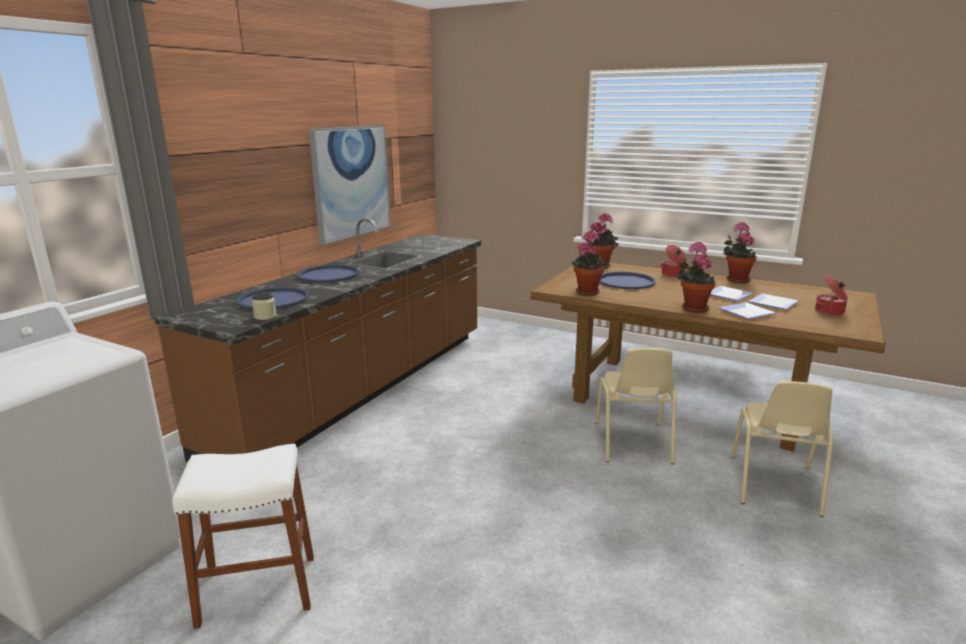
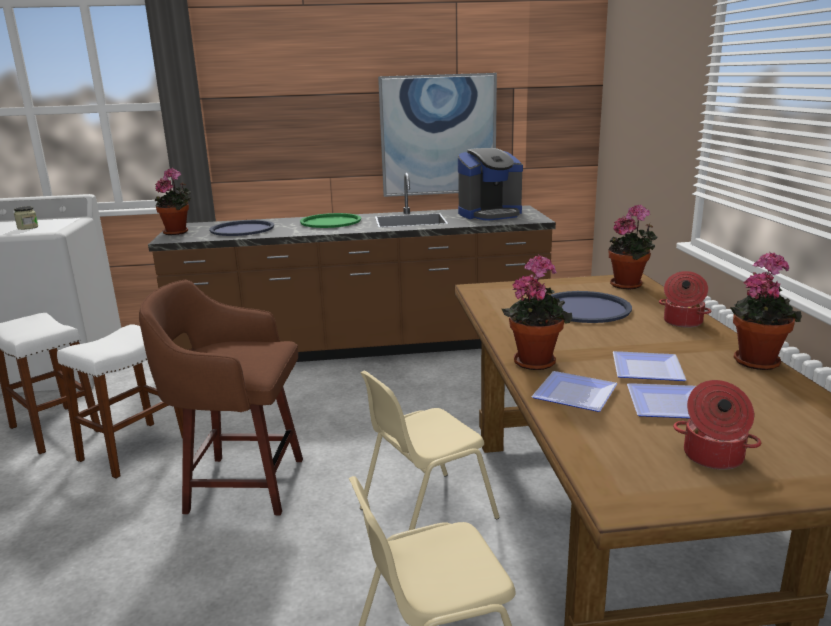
camera: 55 degrees right, 0 degrees up
(265, 316) = (199, 238): jar -> jar (28, 227)
(328, 275) = (331, 222): blue tray -> green tray
(386, 542) = (134, 449): none -> white stool
(423, 244) = (490, 214): none -> coffee machine
(522, 500) = (241, 485): none -> brown stool
(587, 291) = (500, 302): potted plant -> potted plant (178, 232)

